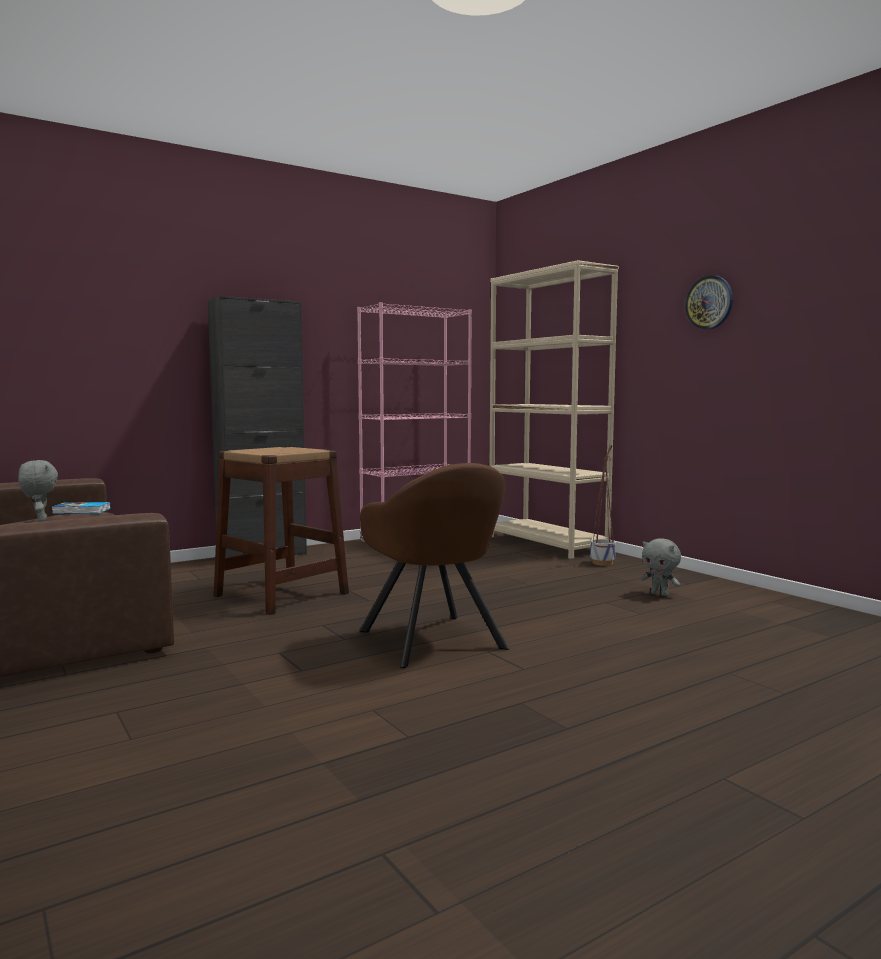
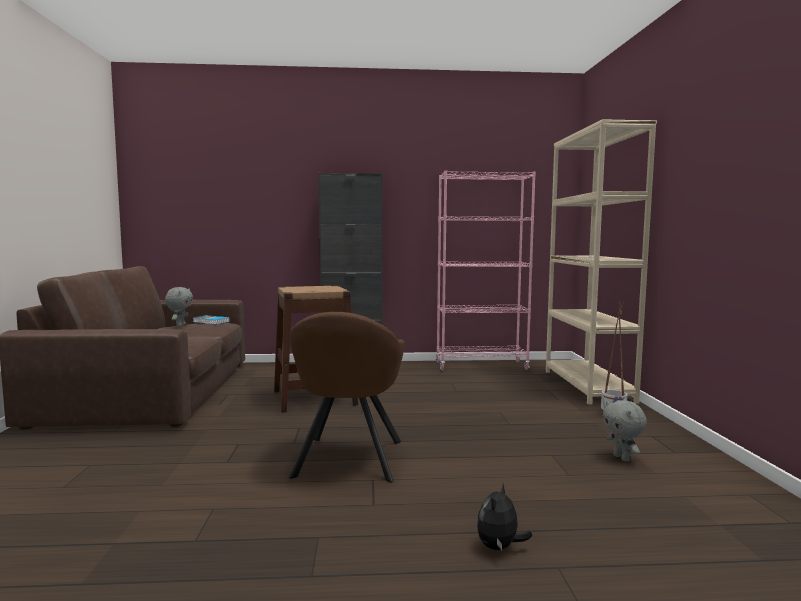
camera: 30 degrees right, 0 degrees up
(672, 671) = (499, 547): none -> plush toy
(709, 302) = (728, 151): wall clock -> none

